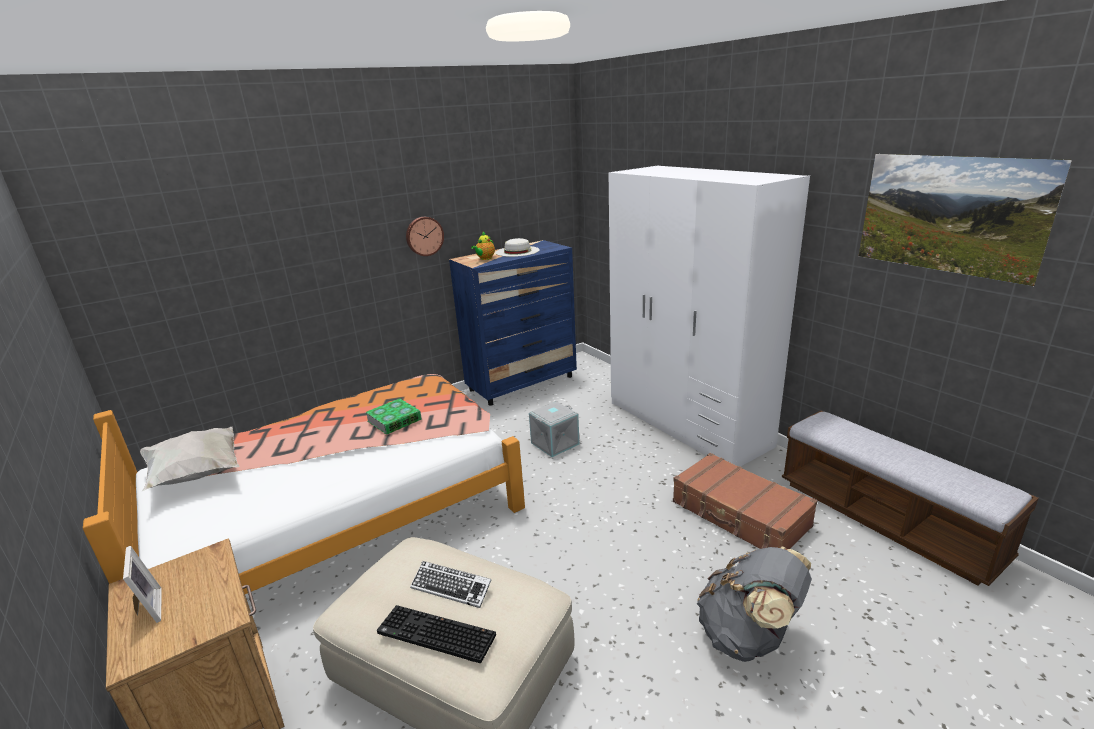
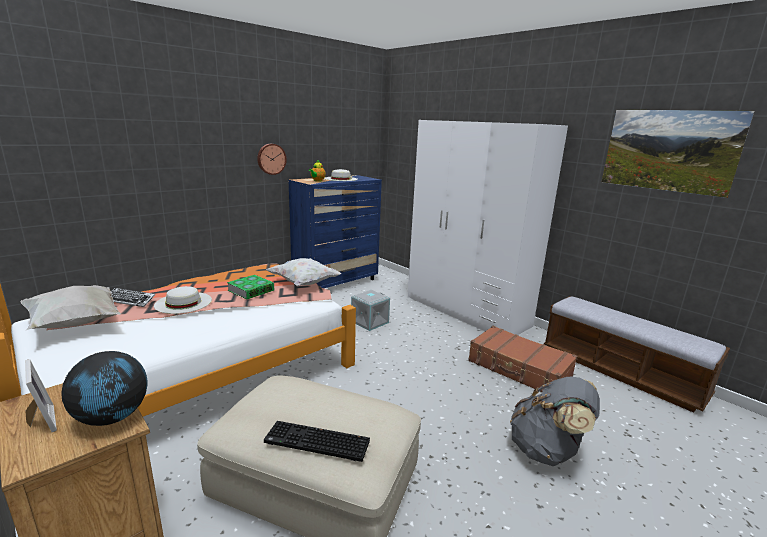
camera: 10 degrees left, 5 degrees down
(217, 605) = (113, 417): none -> globe
(314, 441) = (183, 302): none -> white hat
(451, 587) = (322, 407): keyboard -> keyboard (130, 300)
(460, 406) = (304, 283): none -> white pillow

